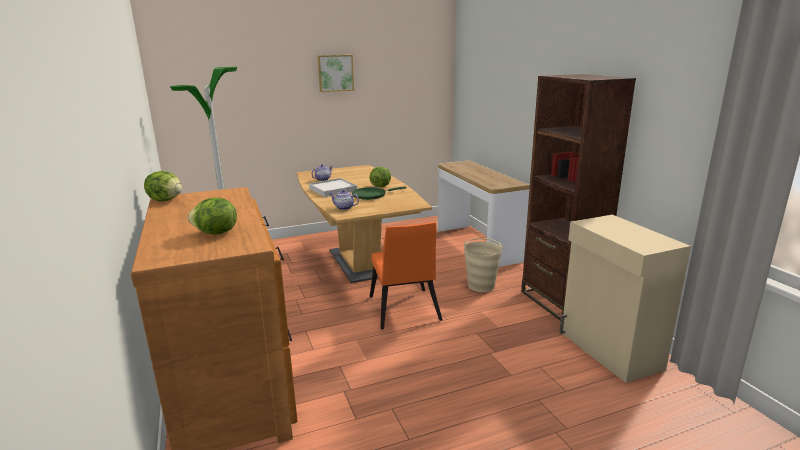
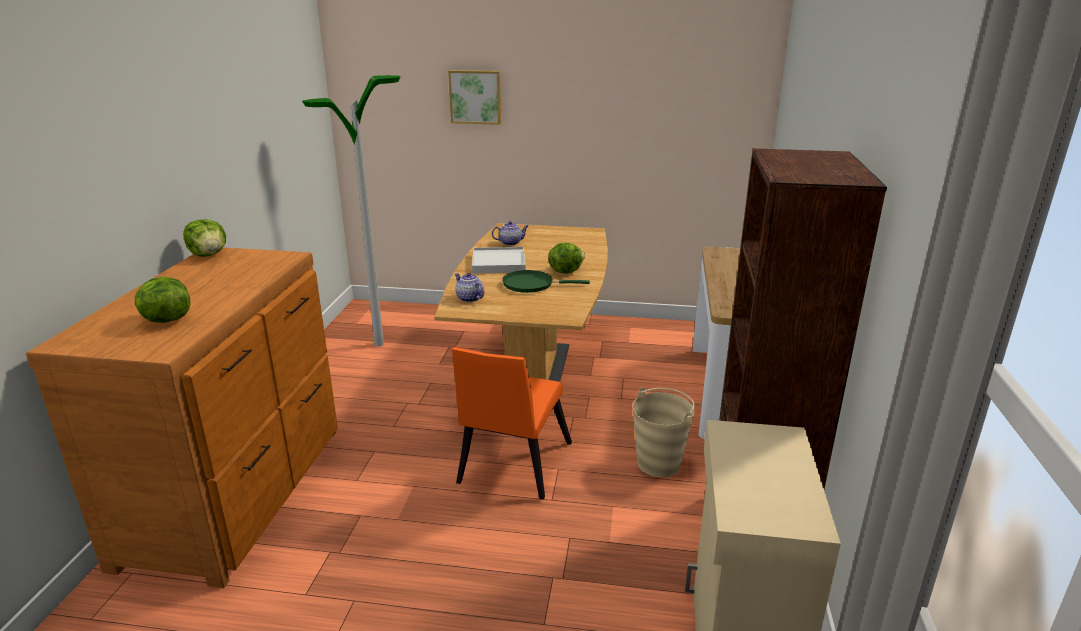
camera: 30 degrees right, 5 degrees up
(335, 73) = (572, 85): picture -> picture (475, 97)

